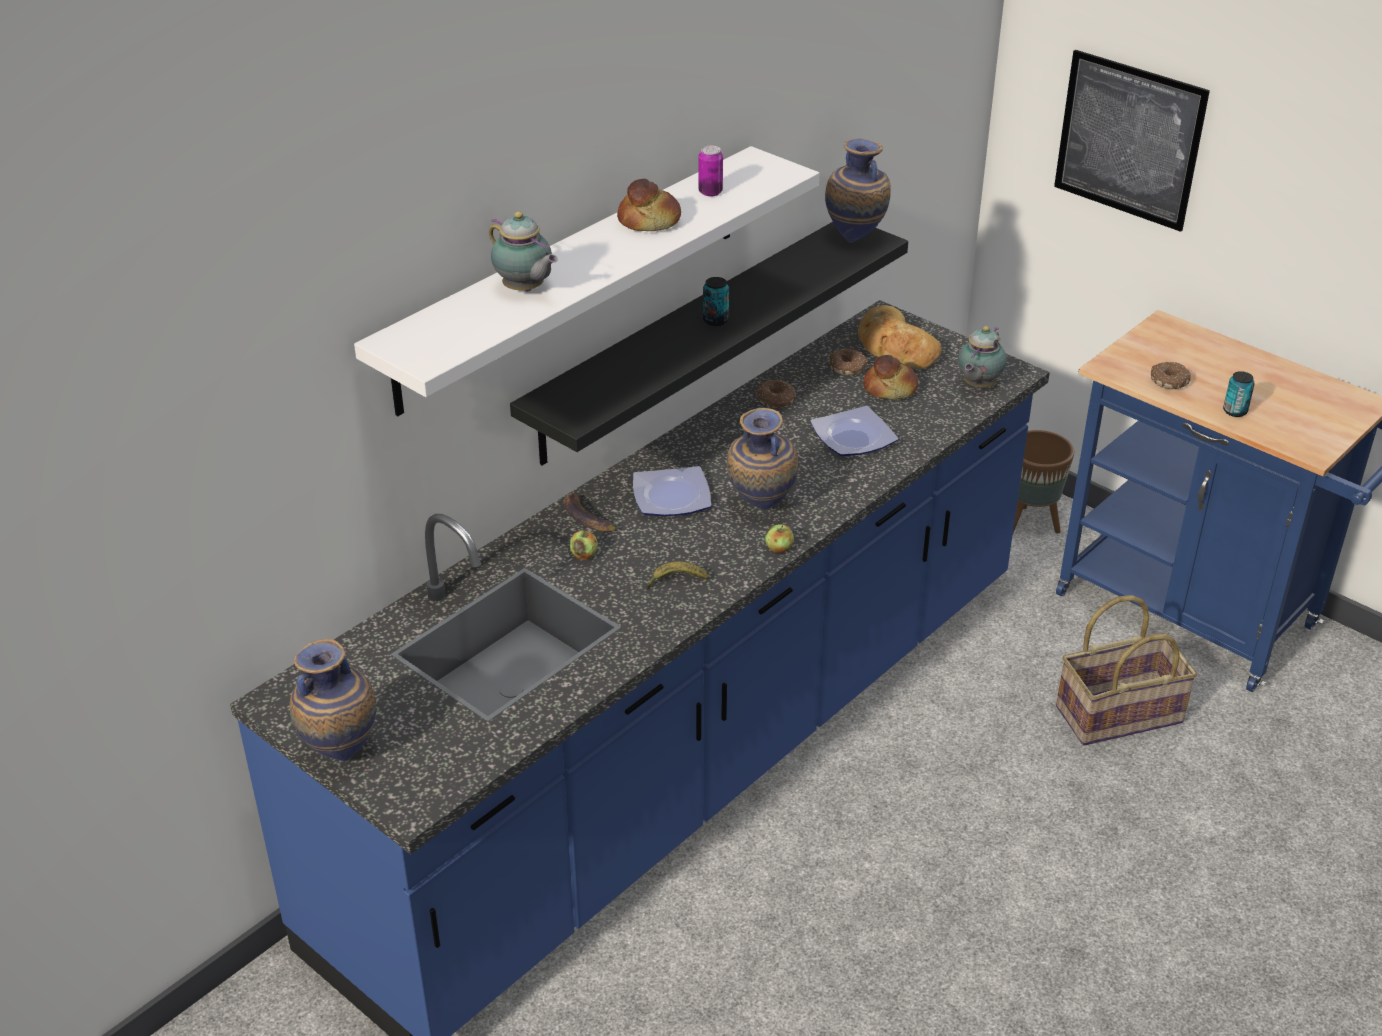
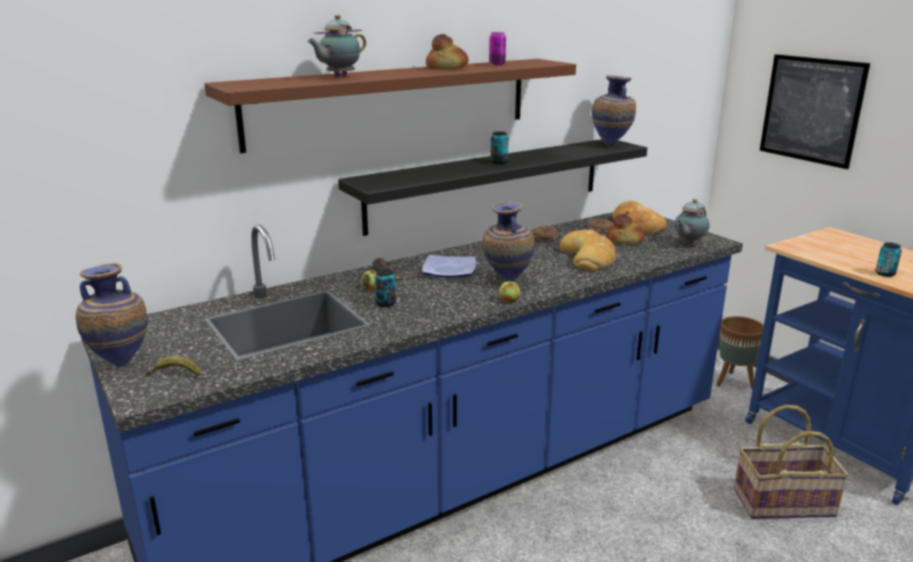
camera: 15 degrees right, 15 degrees down
(525, 290) = (338, 77): teapot -> teapot turned 75 degrees clockwise
(573, 277) = (393, 102): white shelf -> brown shelf
(619, 582) = (386, 303): none -> can
(675, 581) = (425, 307): banana -> banana (175, 374)
(851, 436) = (588, 257): plate -> bread
(1168, 380) = (833, 256): donut -> none

